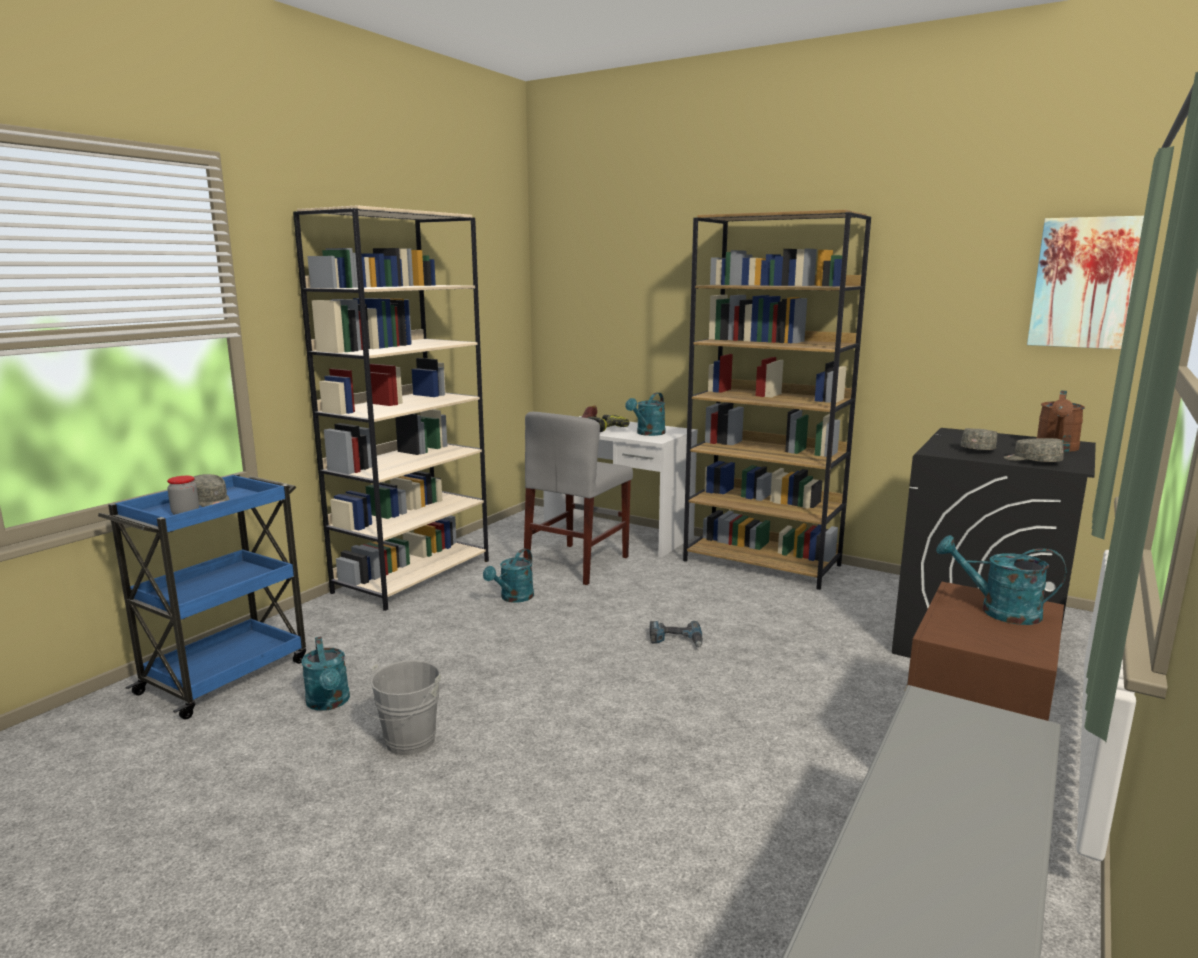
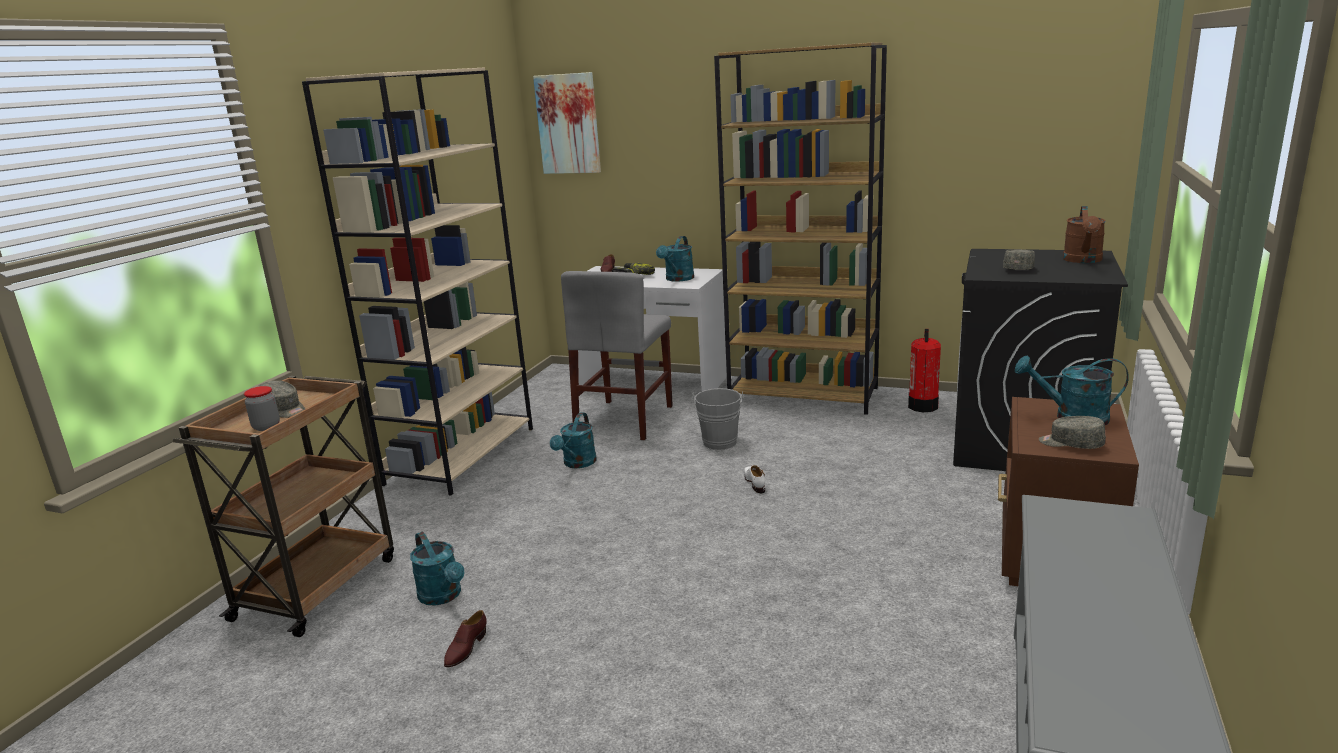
camera: 10 degrees left, 5 degrees up
(227, 675) = (318, 586): blue cart -> brown cart
(323, 757) = (465, 648): none -> brown shoe
(407, 745) = (543, 623): grey bucket -> grey bucket (719, 444)
(676, 640) = (755, 482): power drill -> white shoe
(882, 589) = (923, 406): none -> fire extinguisher
(1032, 461) = (1070, 276): grey cap -> grey cap (1070, 444)
(1082, 283) = (1087, 101): picture -> picture (568, 124)

